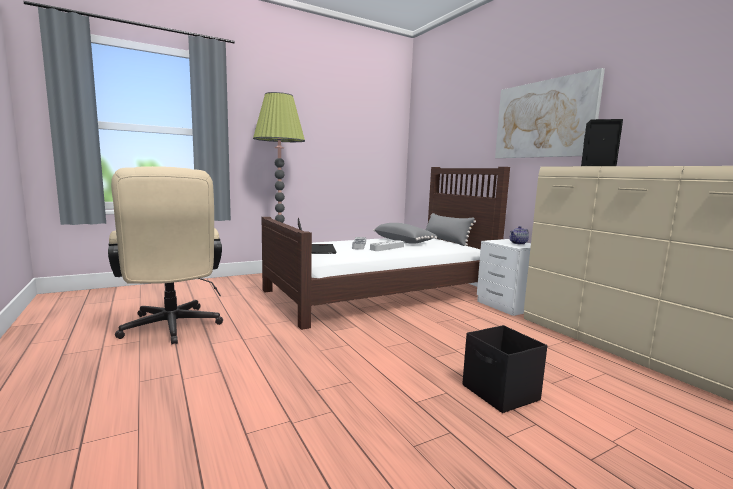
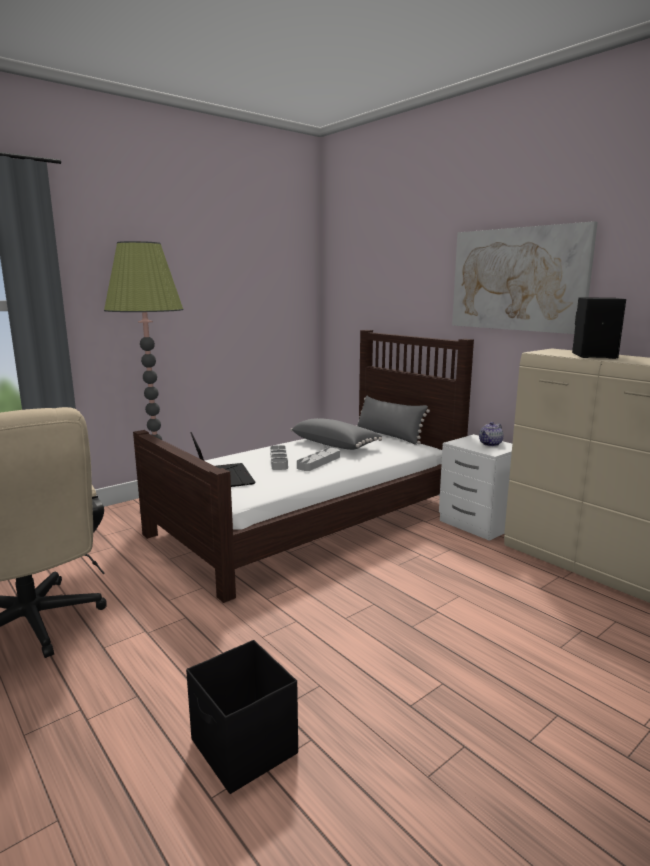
camera: 10 degrees left, 5 degrees up
(500, 393) = (506, 673): black storage box -> black storage box (244, 748)

